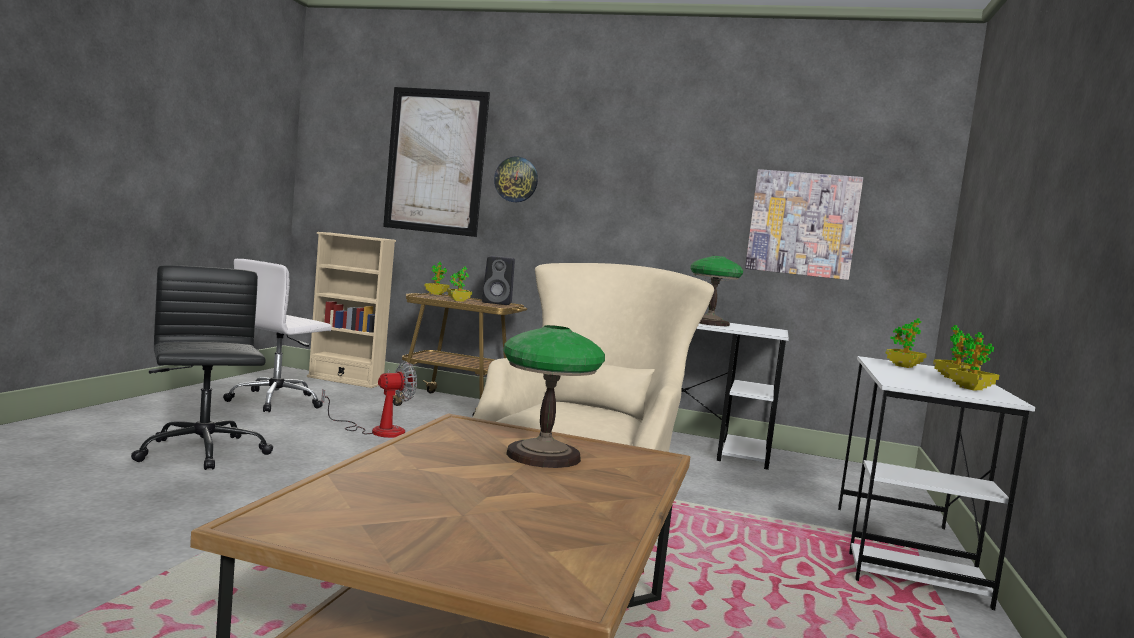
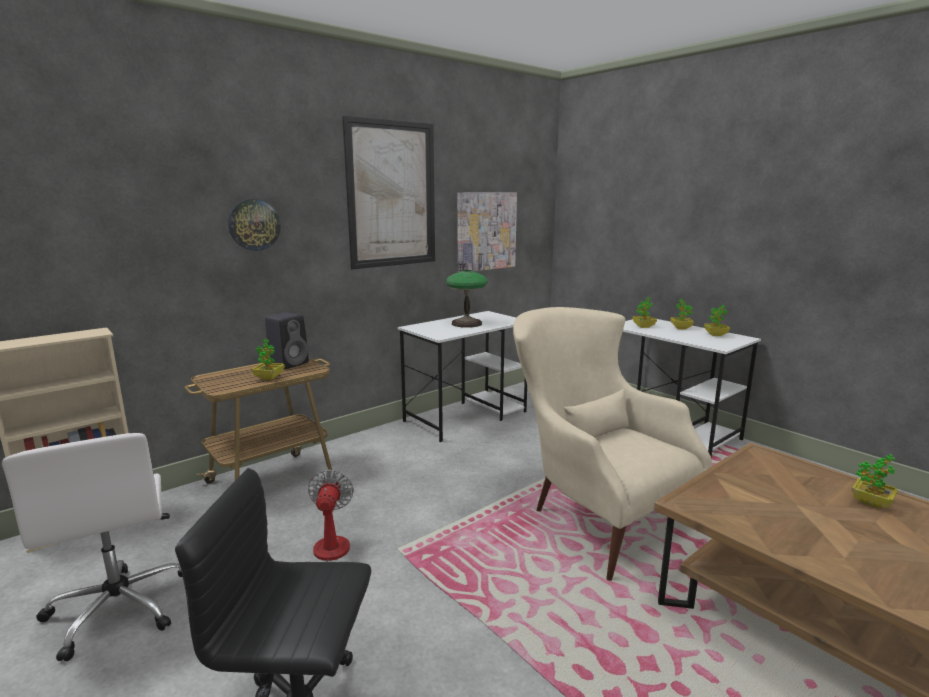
camera: 55 degrees left, 10 degrees up
(435, 161) = (138, 214): picture -> picture (392, 195)
(436, 294) = (206, 377): potted plant -> potted plant (871, 503)
(544, 456) = (777, 493): table lamp -> none

